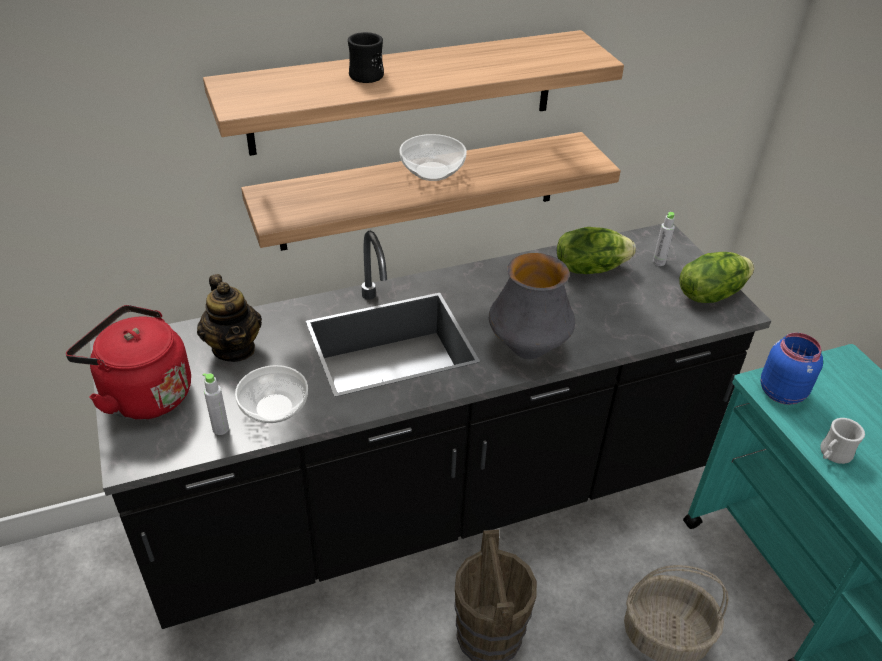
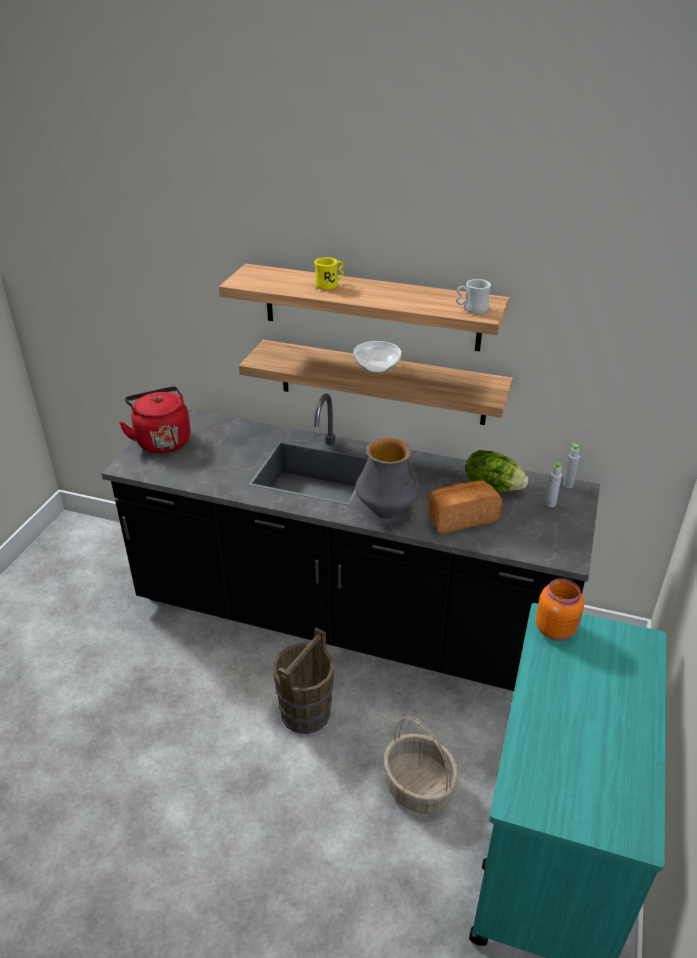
camera: 40 degrees right, 5 degrees down
(220, 429) = (177, 473): grey bottle -> grey bottle (568, 485)
(234, 348) = (227, 438): teapot -> none
(275, 407) = (213, 475): bowl -> none
(369, 74) = (330, 285): black mug -> yellow mug
(602, 318) = (460, 517): none -> bread
(710, 294) = (562, 539): lettuce -> none
(781, 391) = (556, 629): blue jar -> orange jar
(832, 455) = (540, 683): white mug -> white mug (471, 309)

